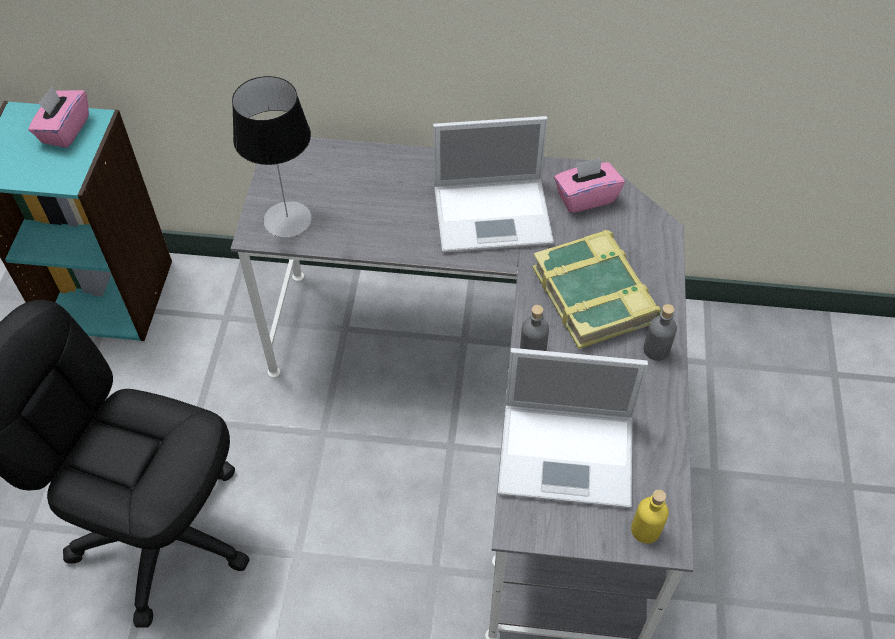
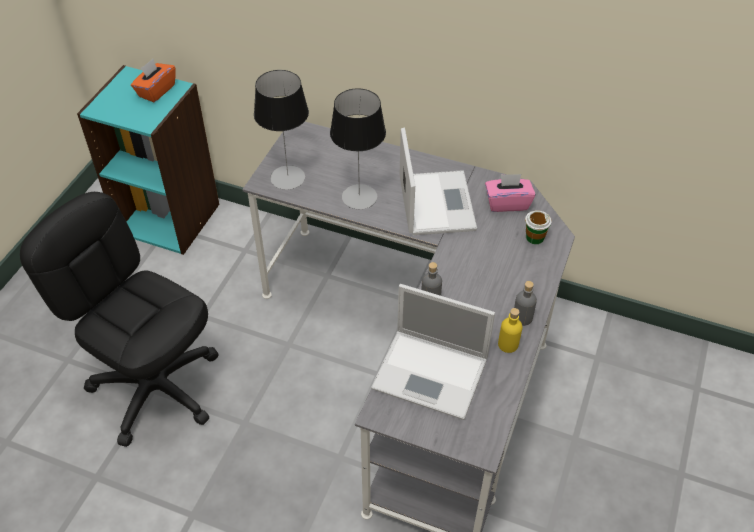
camera: 15 degrees right, 5 degrees down
(65, 130) = (156, 91): pink tissue box -> orange tissue box
(392, 227) = (359, 197): none -> table lamp
(495, 214) = (436, 202): laptop -> laptop turned 105 degrees counterclockwise
(595, 294) = (490, 271): book -> none
(635, 237) = (534, 237): none -> cup
(645, 530) = (470, 437): yellow bottle -> yellow bottle (508, 344)

